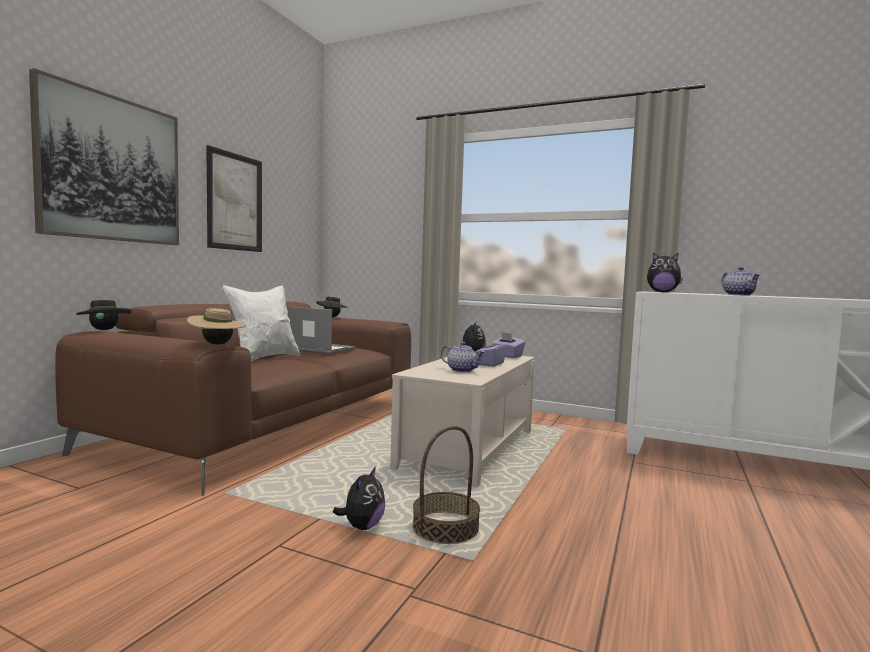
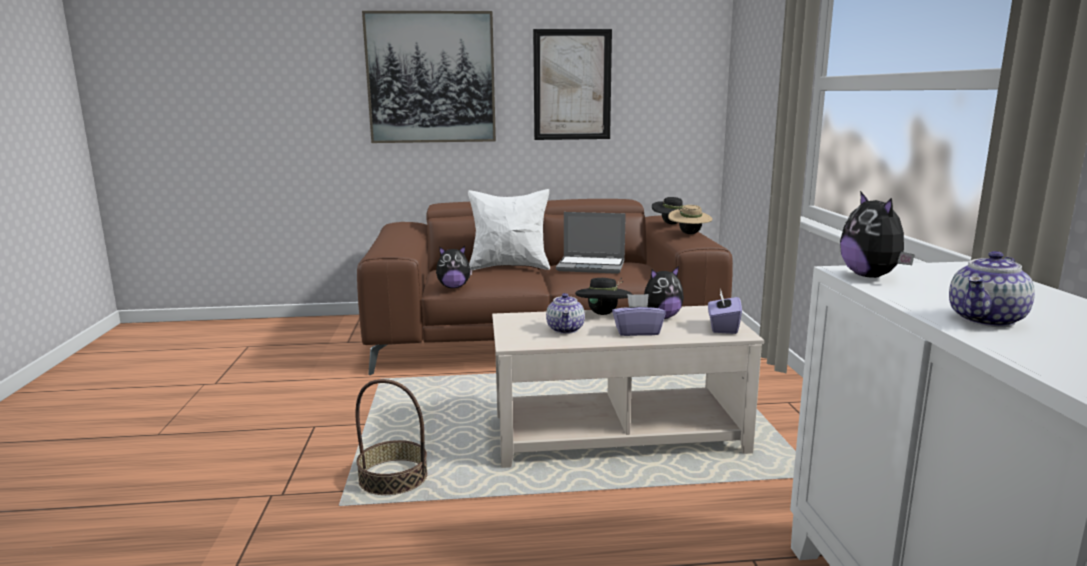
camera: 60 degrees right, 10 degrees up
(105, 330) = (411, 222): black hat -> black hat (603, 314)
(217, 344) = (389, 252): beige hat -> beige hat (689, 234)
(320, 350) = (592, 266): laptop -> laptop turned 105 degrees clockwise
(362, 526) = (366, 443): plush toy -> plush toy (454, 287)

